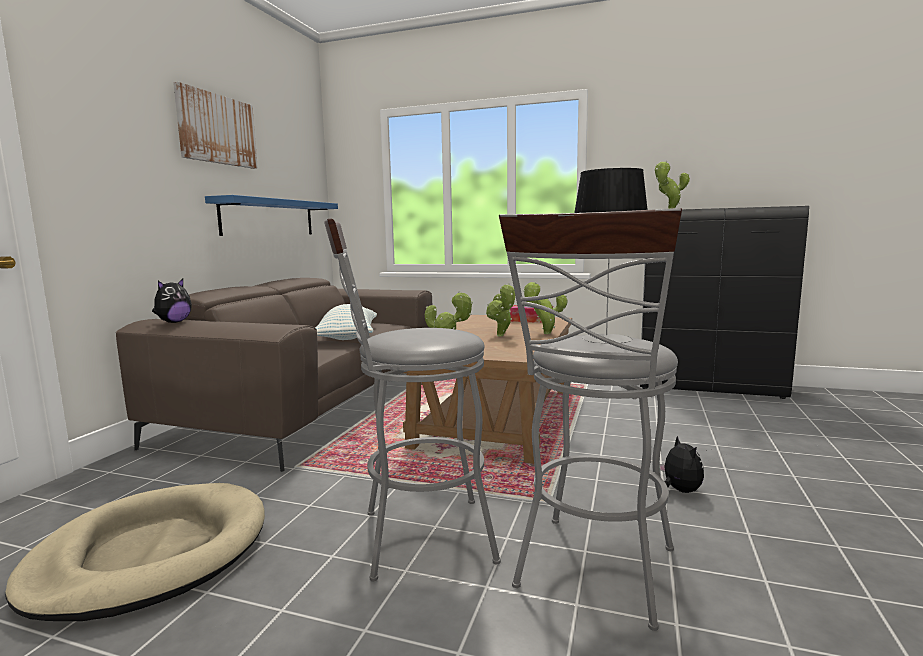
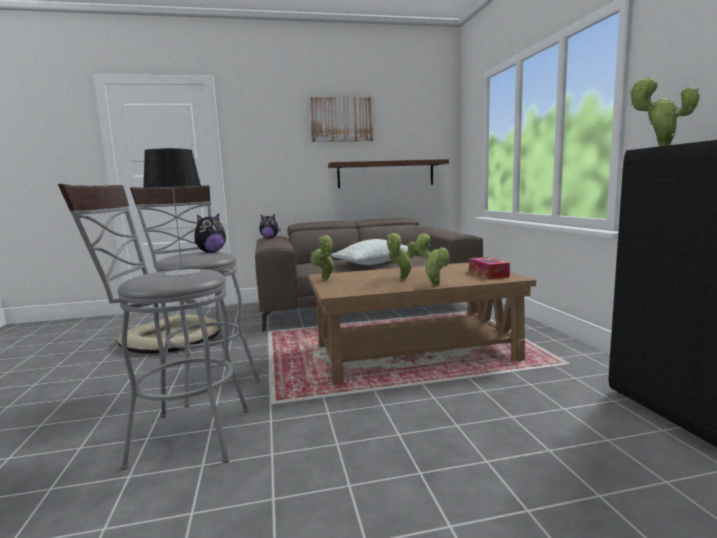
camera: 60 degrees right, 0 degrees up
(269, 218) = (386, 174): blue shelf -> brown shelf
(680, 490) = (337, 452): plush toy -> plush toy (211, 252)

